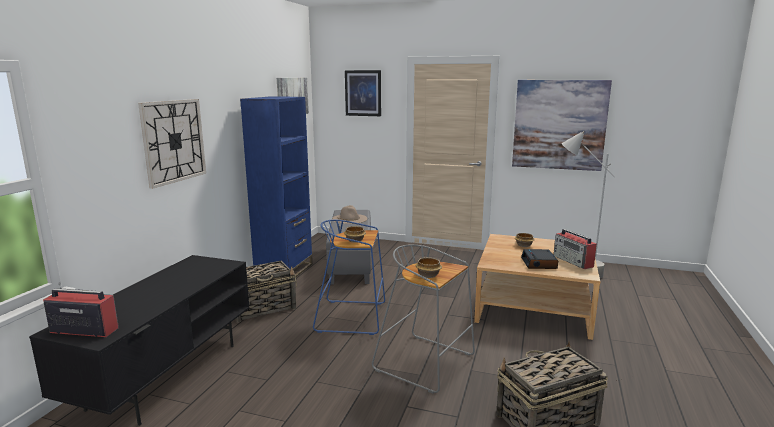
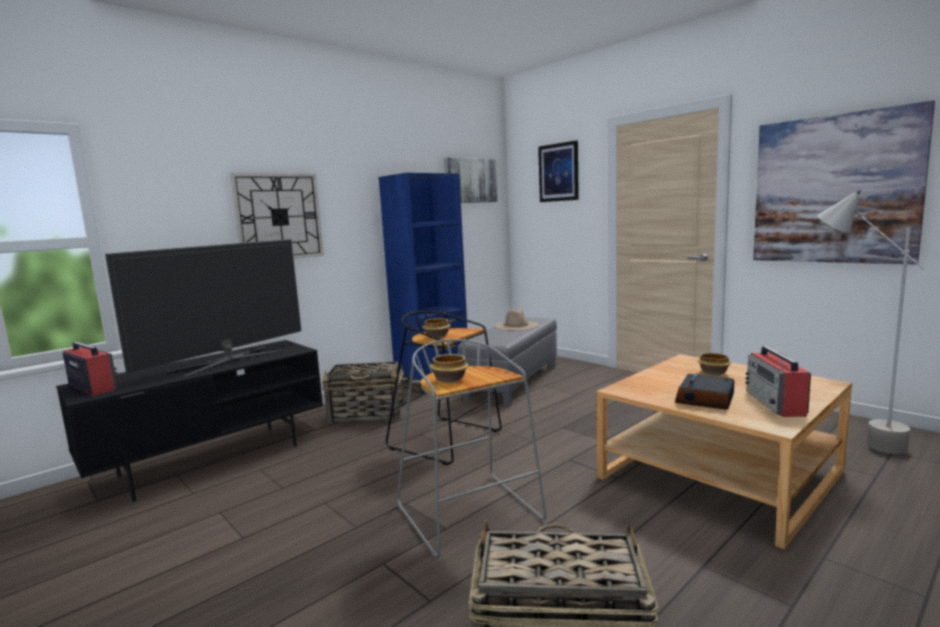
camera: 30 degrees right, 5 degrees down
(178, 283) = (228, 361): none -> television
(353, 317) = (447, 440): blue stool -> black stool

